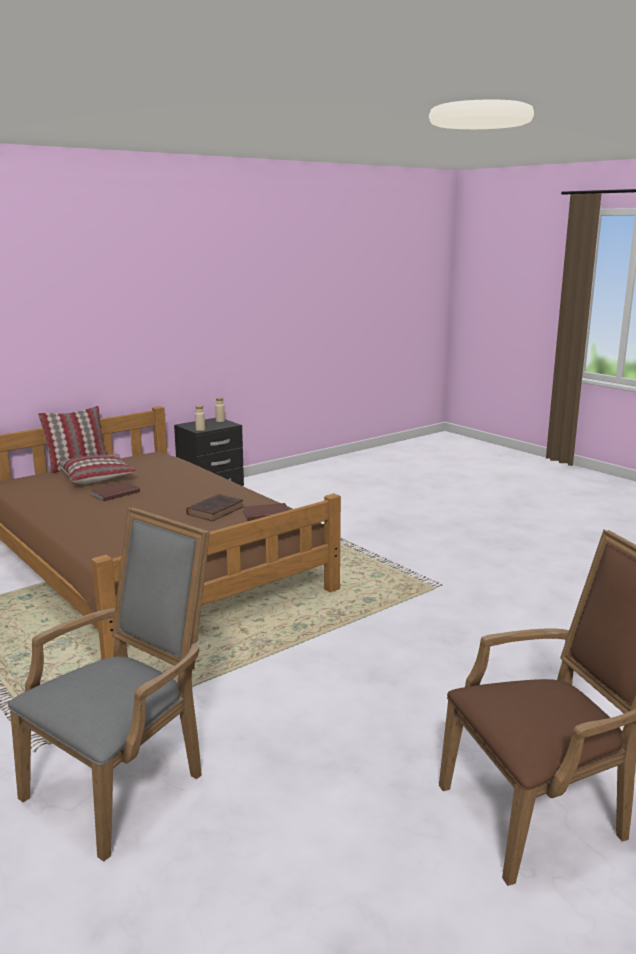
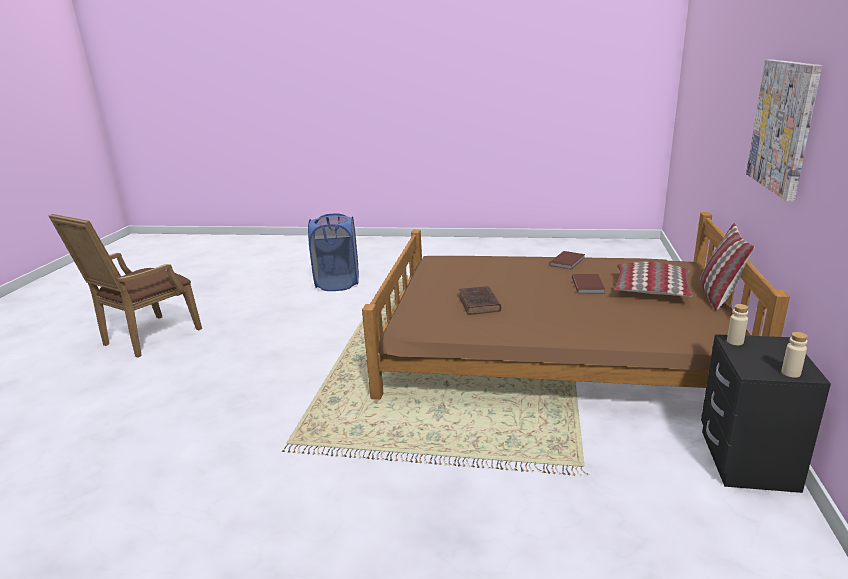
camera: 140 degrees right, 5 degrees up
(83, 316) = (783, 126): none -> picture
(125, 783) = (337, 283): grey armchair -> blue laundry basket
(265, 514) = (437, 317): brown book -> brown book (568, 261)

